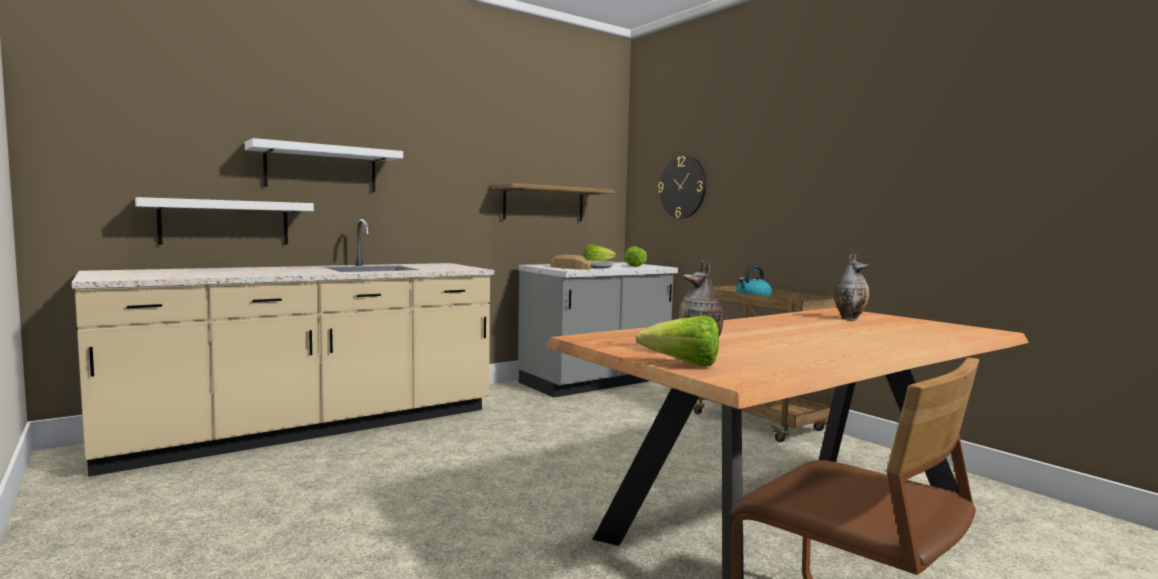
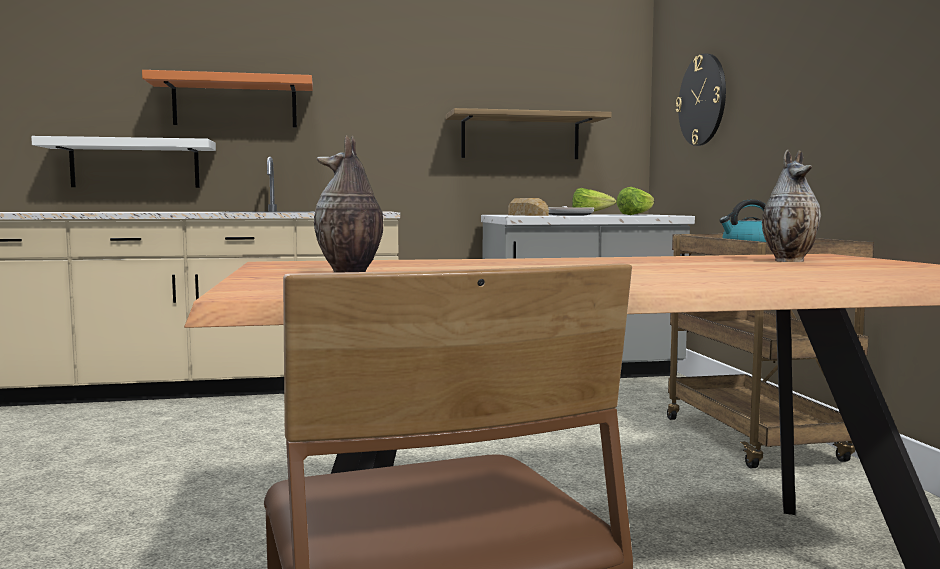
camera: 25 degrees right, 0 degrees up
(321, 168) = (235, 103): white shelf -> orange shelf
(683, 364) = (266, 281): lettuce -> none

